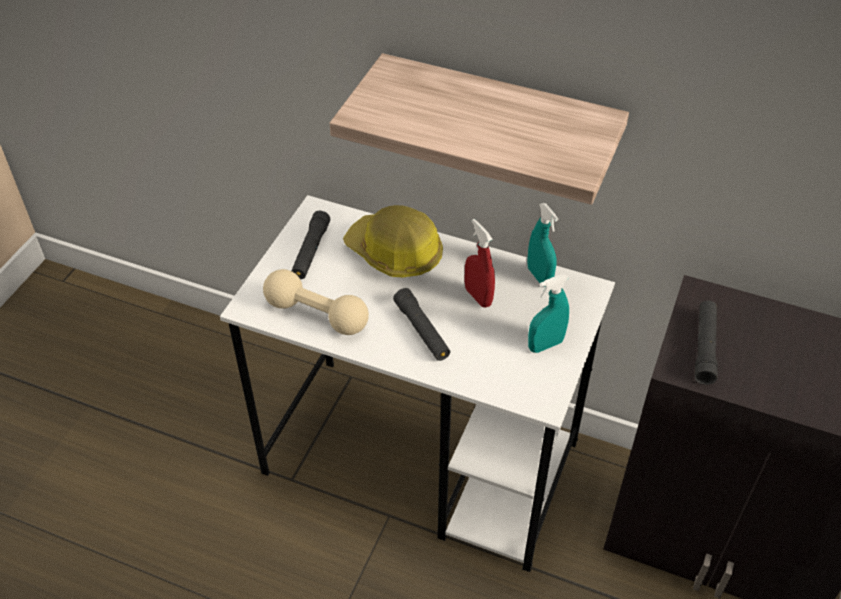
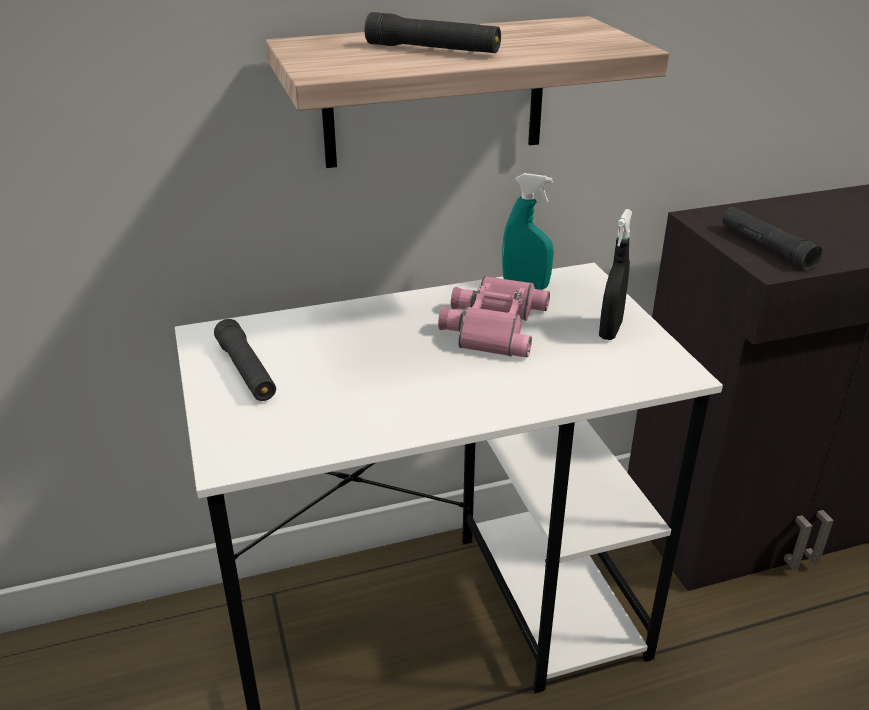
camera: 40 degrees left, 15 degrees down
(316, 314) = (333, 423): beige dumbbell -> none
(395, 253) = (352, 330): hard hat -> none
(422, 331) = (476, 378): black flashlight -> black flashlight (433, 49)
(478, 296) = (491, 325): red spray bottle -> pink binoculars
(545, 345) = (610, 330): turquoise spray bottle -> black spray bottle

